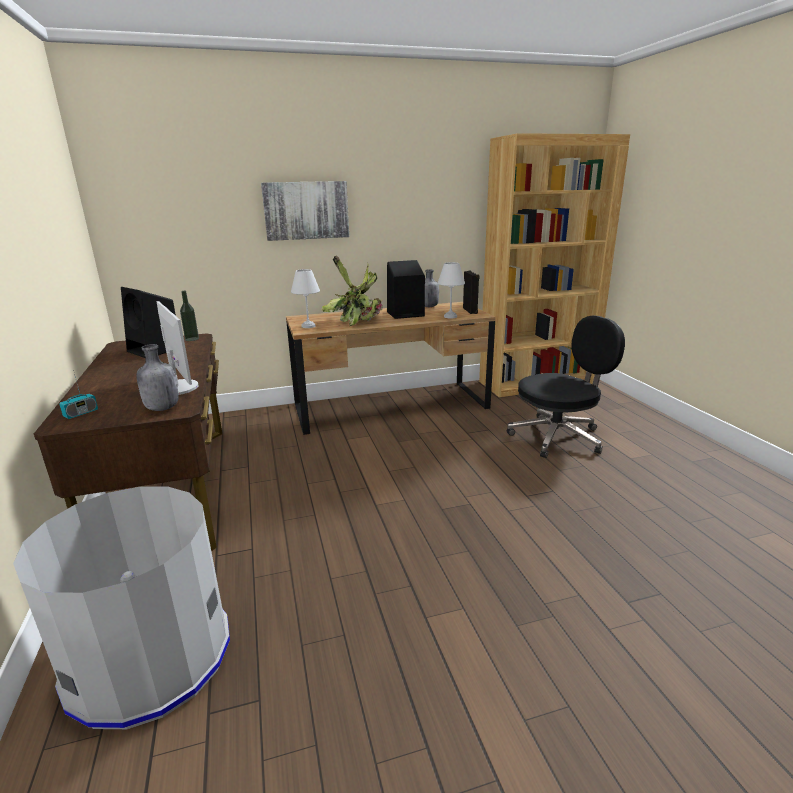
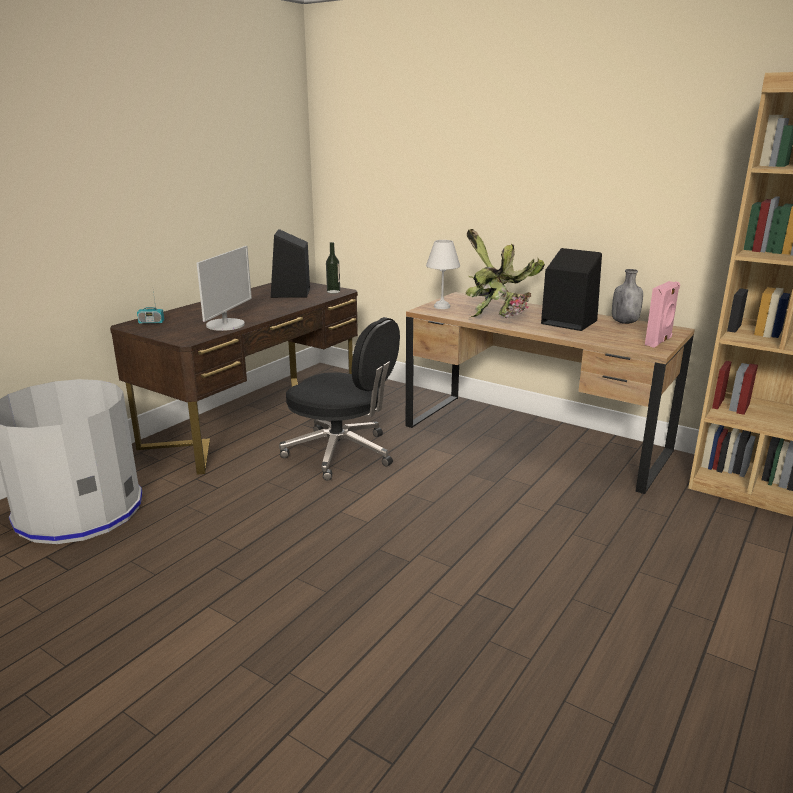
camera: 50 degrees right, 0 degrees up
(162, 408) = (184, 335): grey bottle -> none
(306, 210) = (495, 171): picture -> none
(450, 316) = (609, 340): white table lamp -> none
(470, 311) = (659, 342): black speaker -> pink speaker
(558, 437) = (659, 569): black office chair -> black office chair (342, 453)

